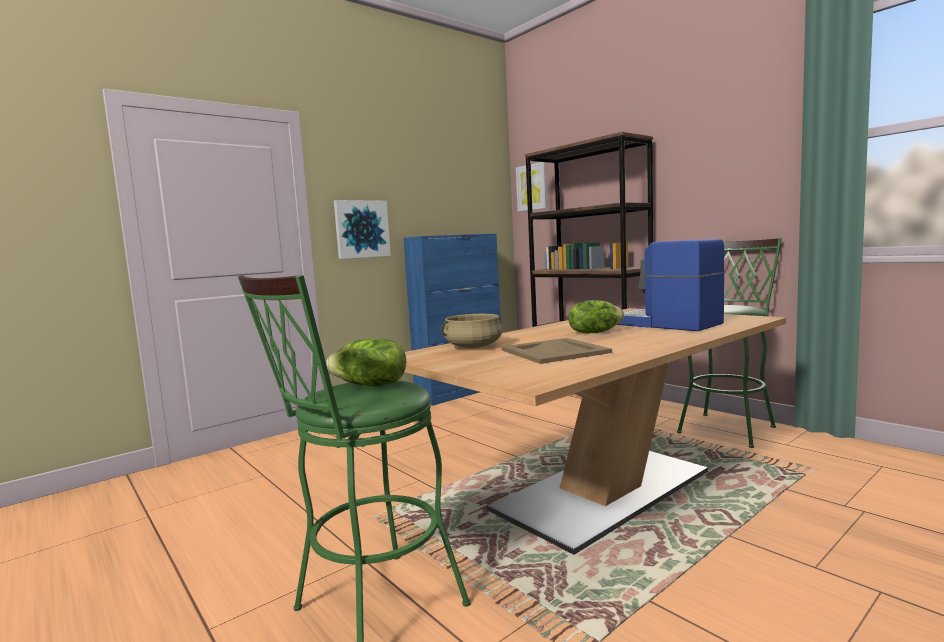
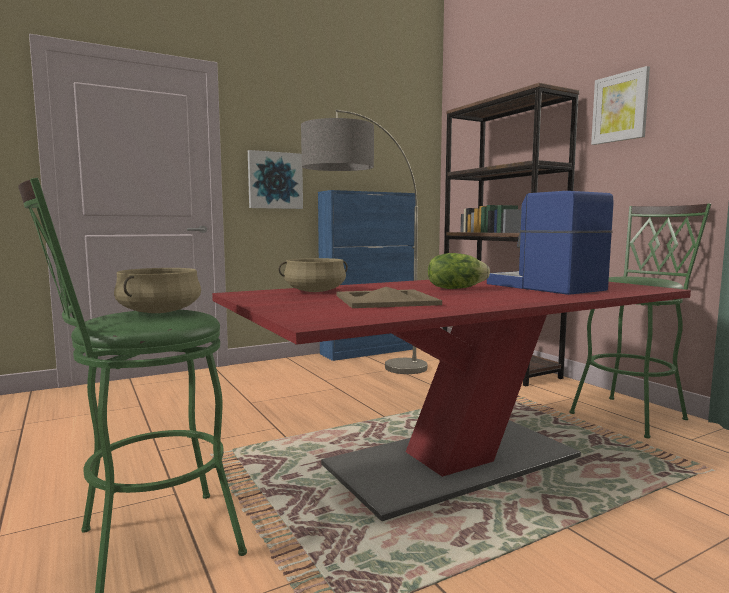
camera: 10 degrees right, 0 degrees up
(370, 385) = (160, 312): lettuce -> beige cooking pot
(471, 418) = (362, 376): none -> floor lamp
(532, 187) = (460, 148): picture -> picture (620, 107)
(603, 491) = (453, 462): beige dining table -> red dining table

